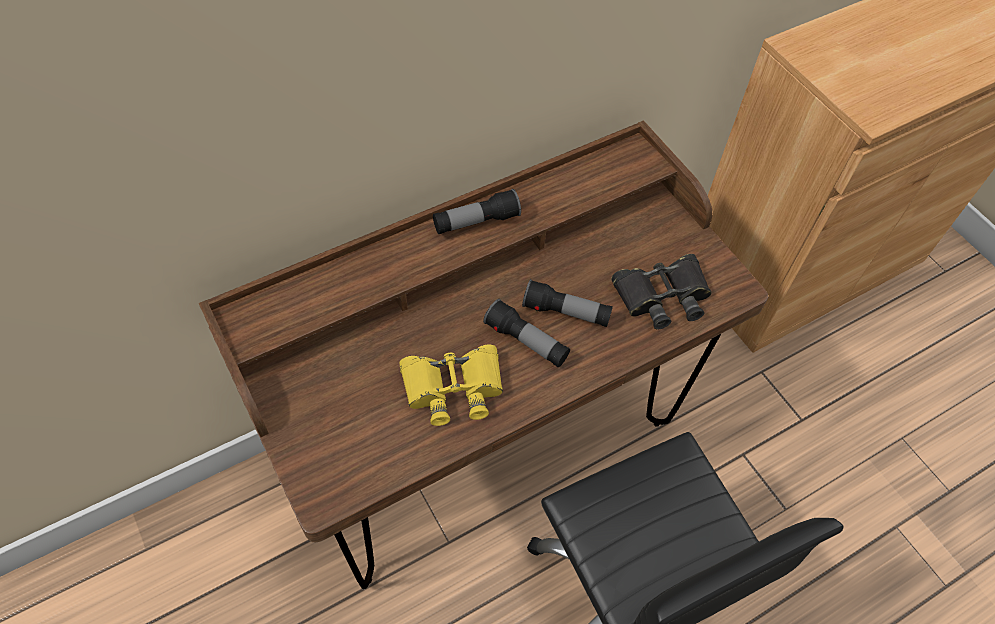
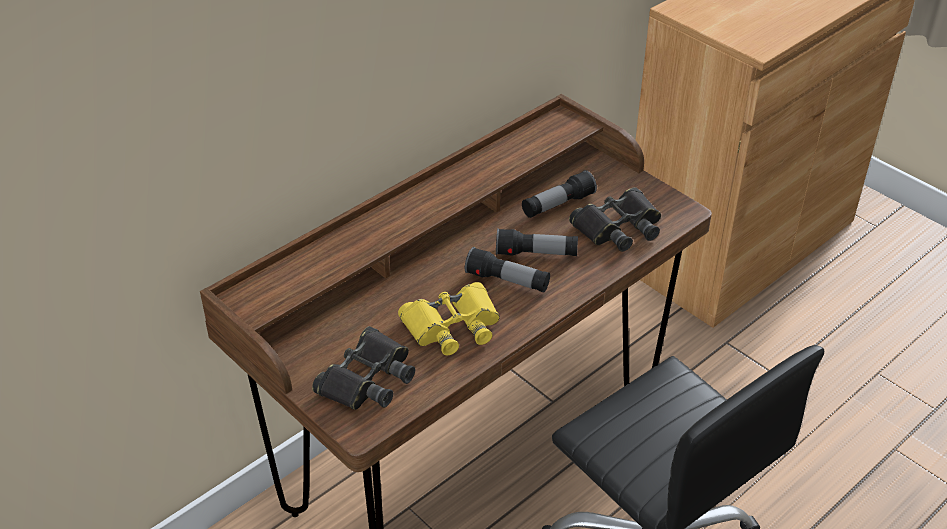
camera: 10 degrees left, 15 degrees down
(348, 436) = (367, 378): none -> black binoculars
(476, 222) = (435, 191): flashlight -> flashlight (557, 205)

